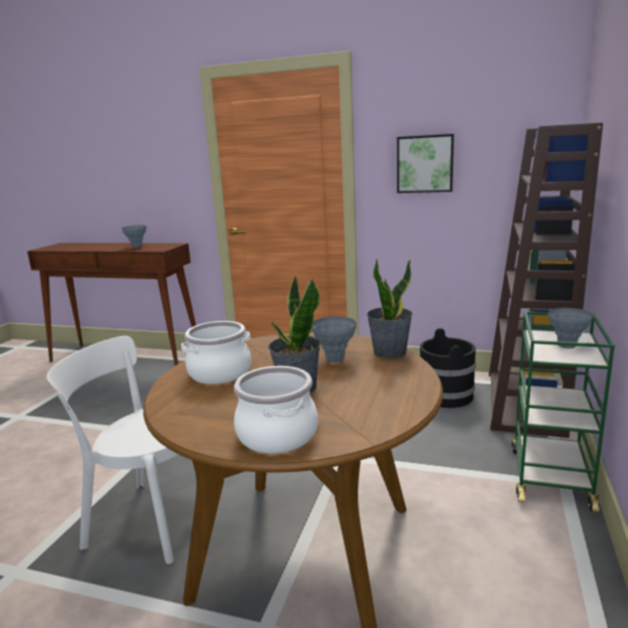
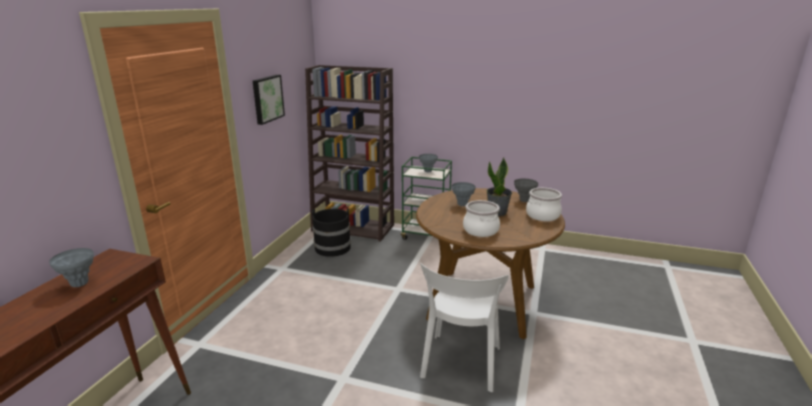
camera: 90 degrees left, 5 degrees up
(370, 418) = (524, 200): none -> grey vase
(389, 352) = (453, 194): potted plant -> none

